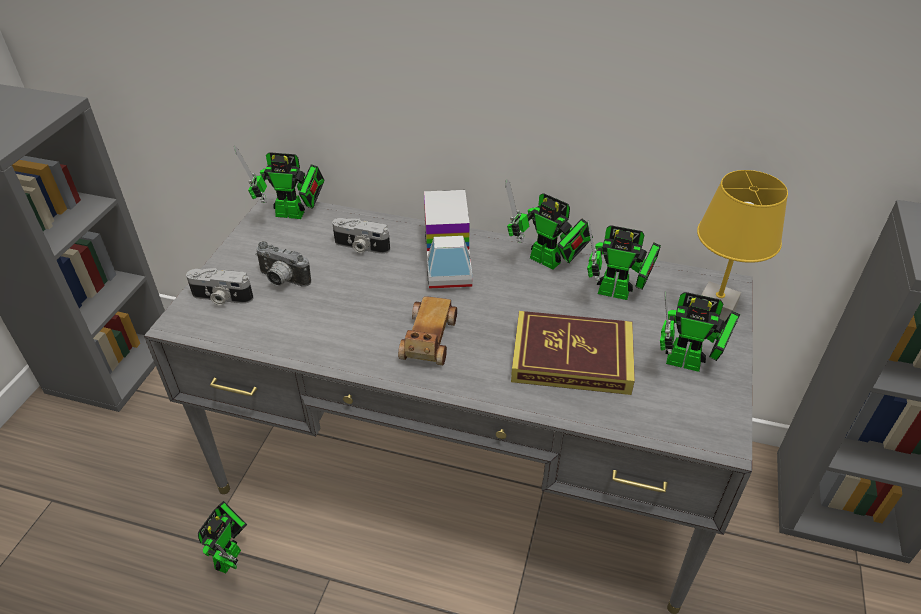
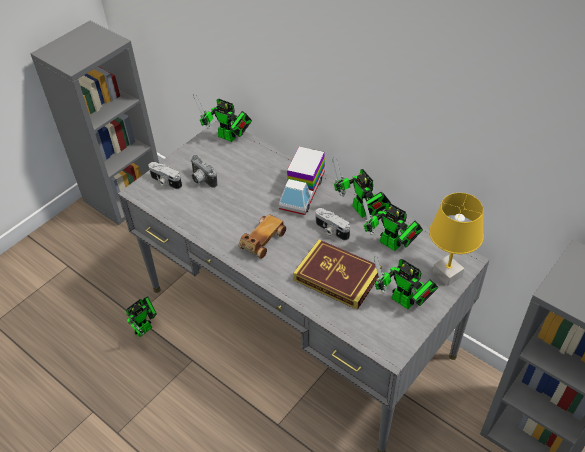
camera: 25 degrees right, 5 degrees up
(361, 247) = (256, 170): camera -> camera (331, 231)

